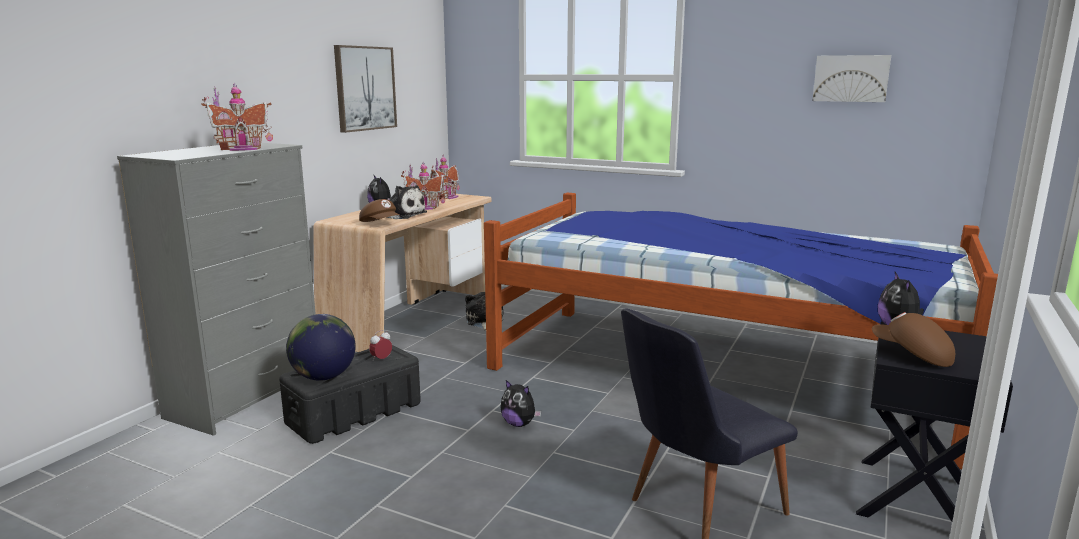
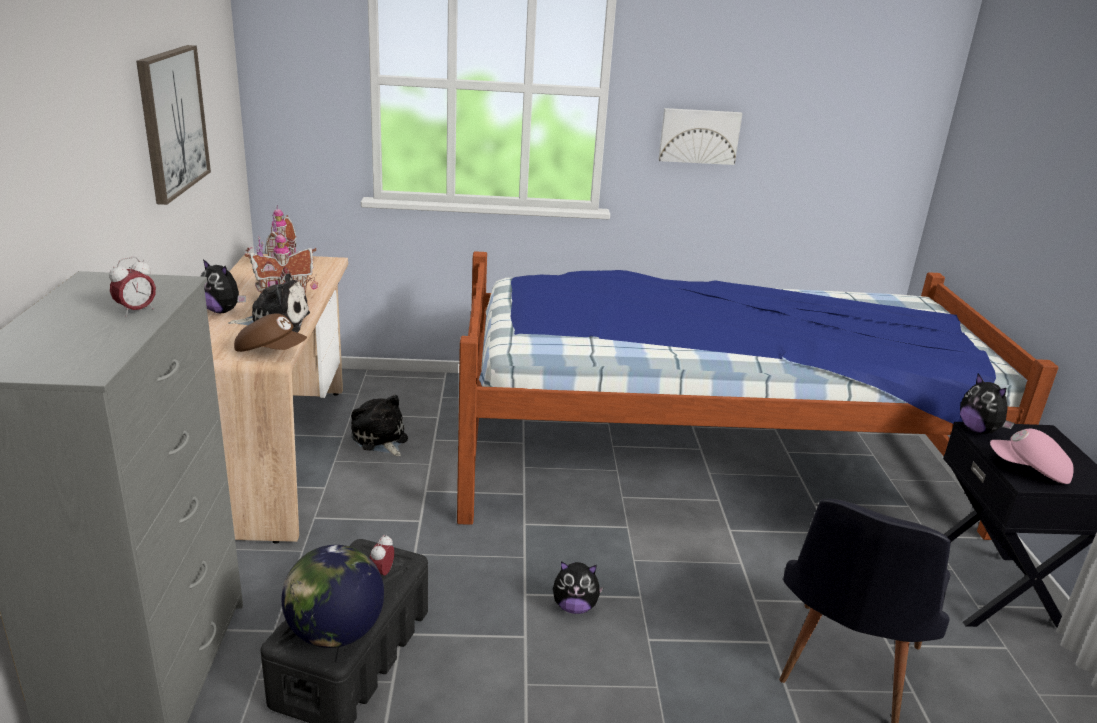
camera: 30 degrees left, 10 degrees up
(242, 149) = (136, 311): toy house -> alarm clock
(851, 78) = (808, 104): picture -> picture (699, 136)
(911, 355) = (1029, 471): brown cap -> pink cap

